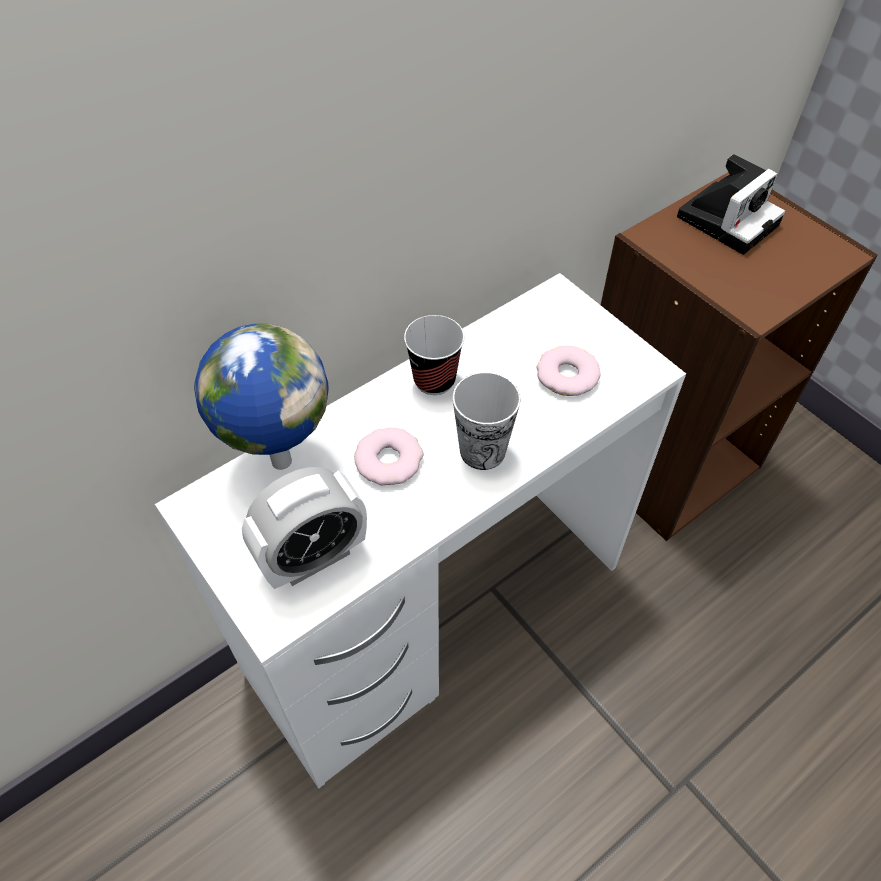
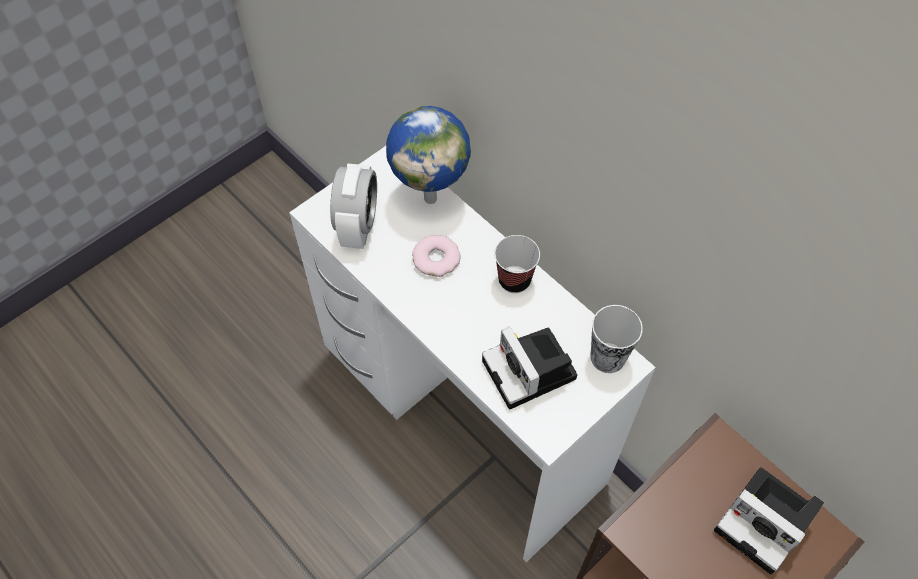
camera: 85 degrees right, 5 degrees up
(313, 557) = (358, 226): alarm clock -> alarm clock turned 135 degrees counterclockwise
(482, 451) = (450, 316): cup -> cup (607, 357)
(567, 376) = (531, 372): donut -> camera

